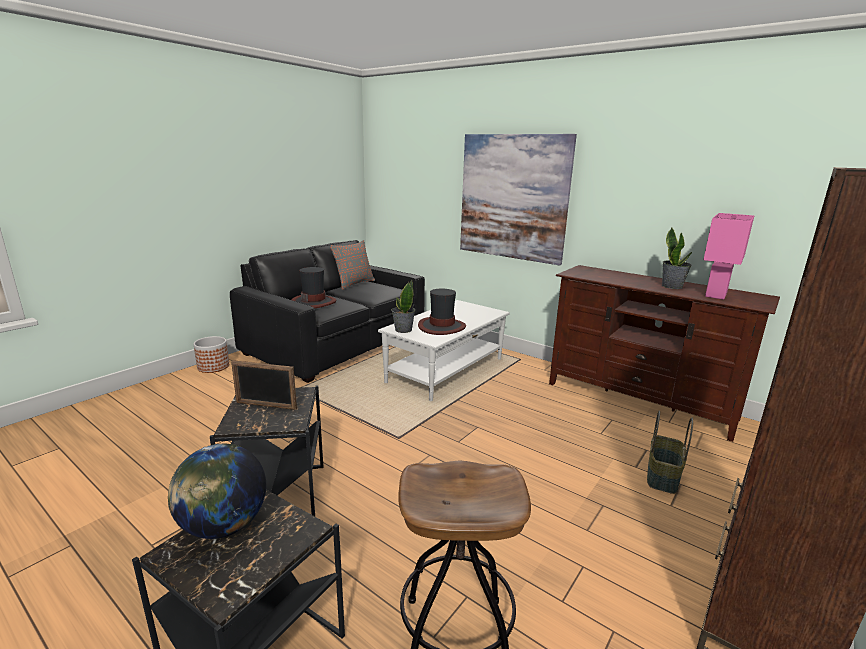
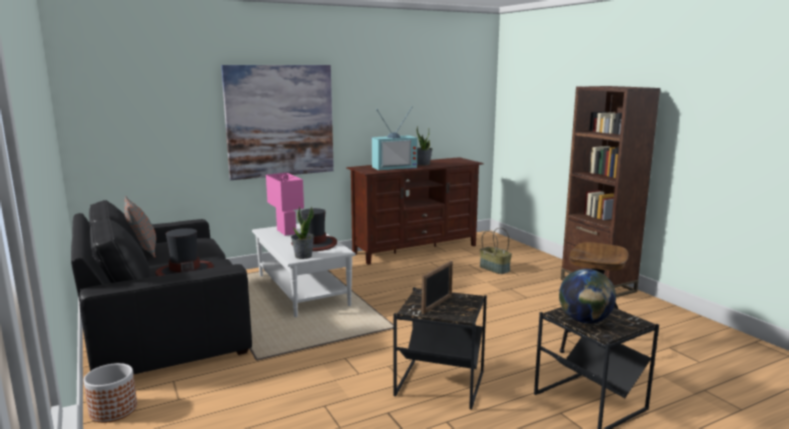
camera: 65 degrees left, 5 degrees down
(621, 278) = (394, 167): none -> television
(716, 294) = (447, 162): pink table lamp -> pink table lamp (286, 232)

